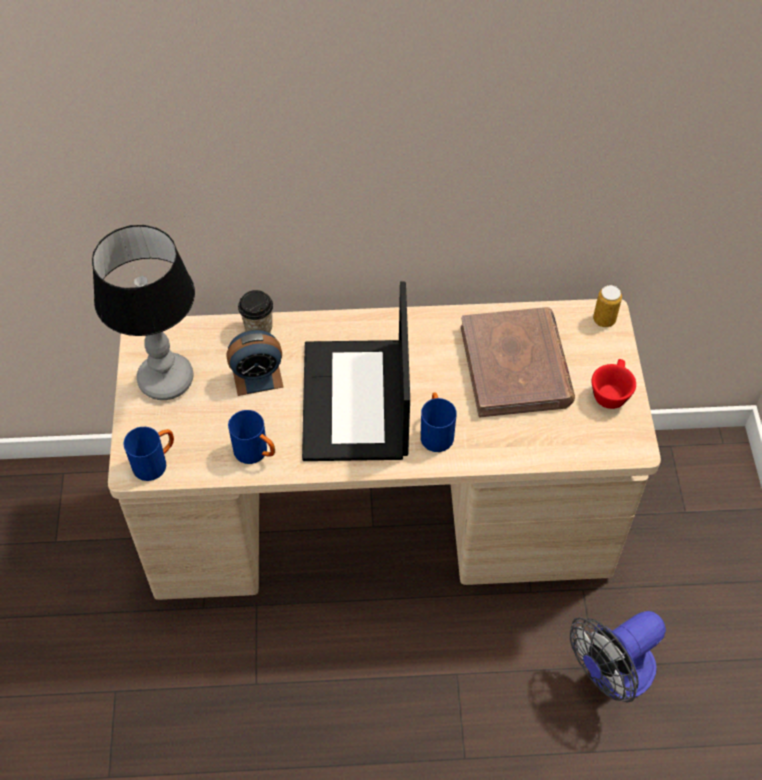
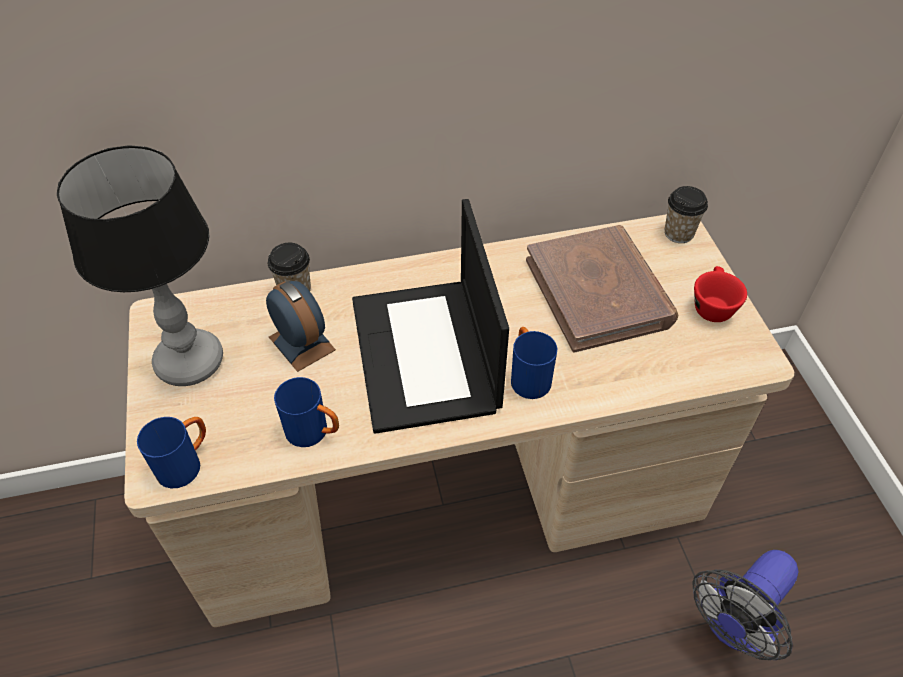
camera: 10 degrees left, 5 degrees down
(257, 376) = (302, 343): alarm clock -> alarm clock turned 105 degrees counterclockwise
(604, 320) = (678, 233): can -> cup

